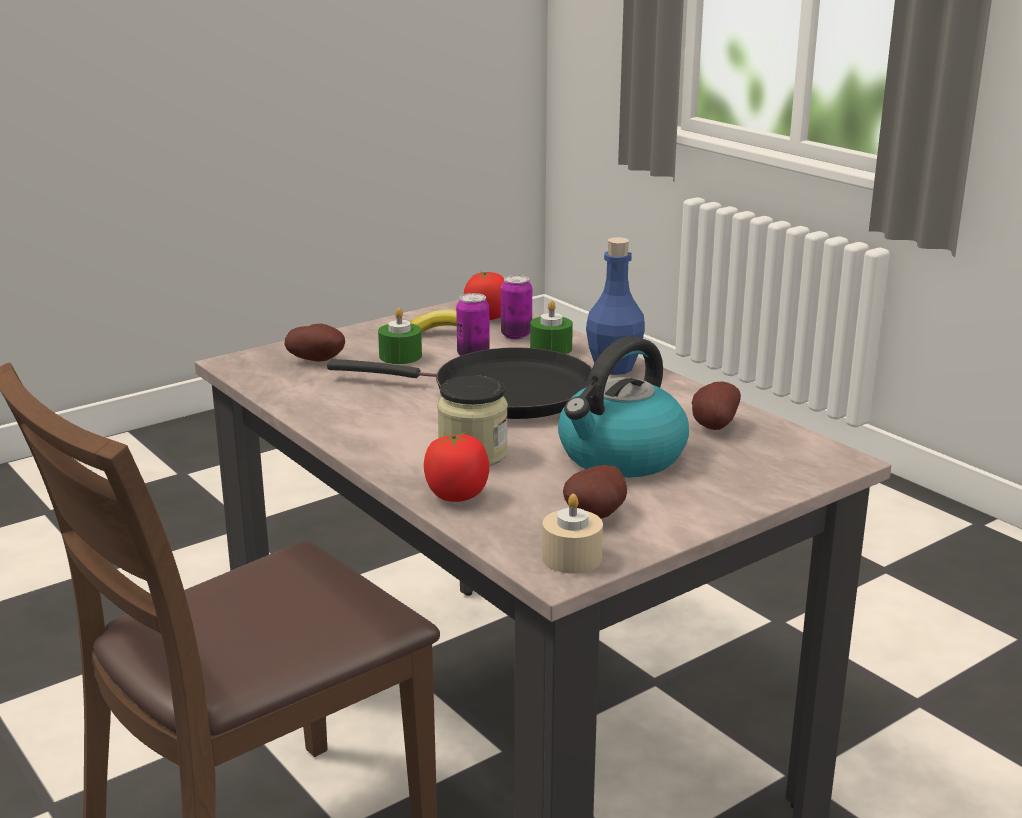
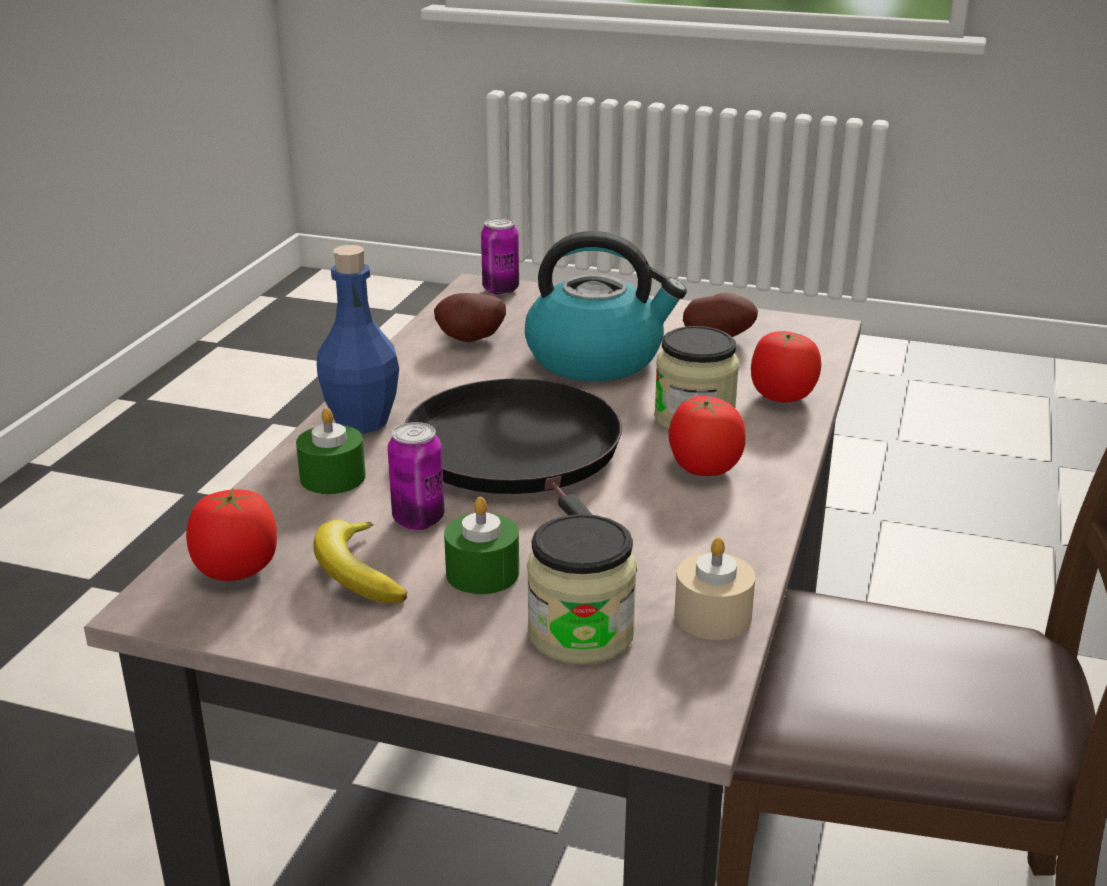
camera: 125 degrees left, 5 degrees up
(318, 360) = (581, 634): potato -> jar
(406, 433) = (703, 469): none -> tomato
(516, 335) = (301, 518): can -> can (500, 289)
(571, 558) = (794, 329): beige candle -> beige candle (712, 616)

